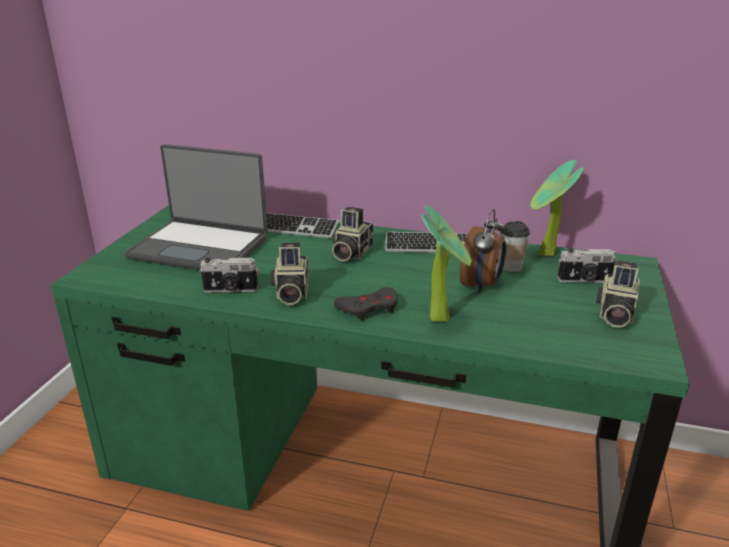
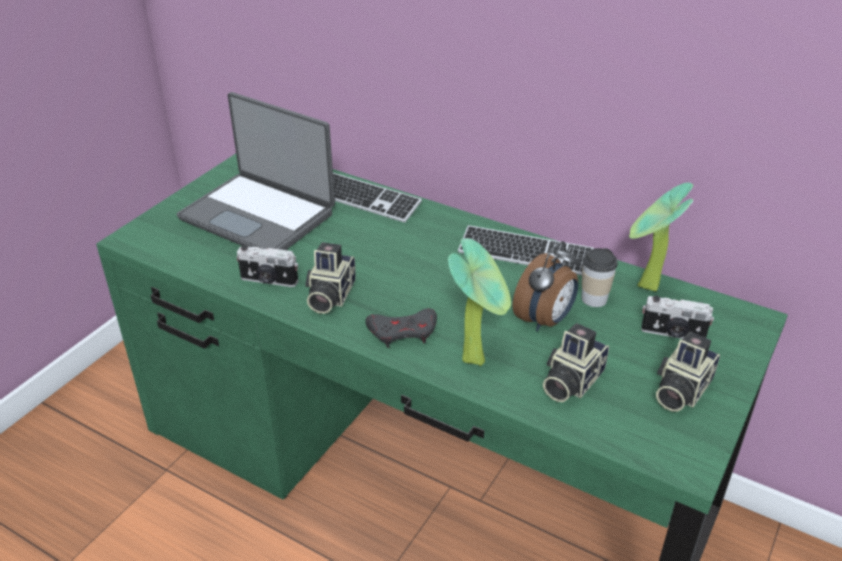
camera: 15 degrees right, 10 degrees up
(350, 252) = (418, 248): camera -> camera (570, 381)

